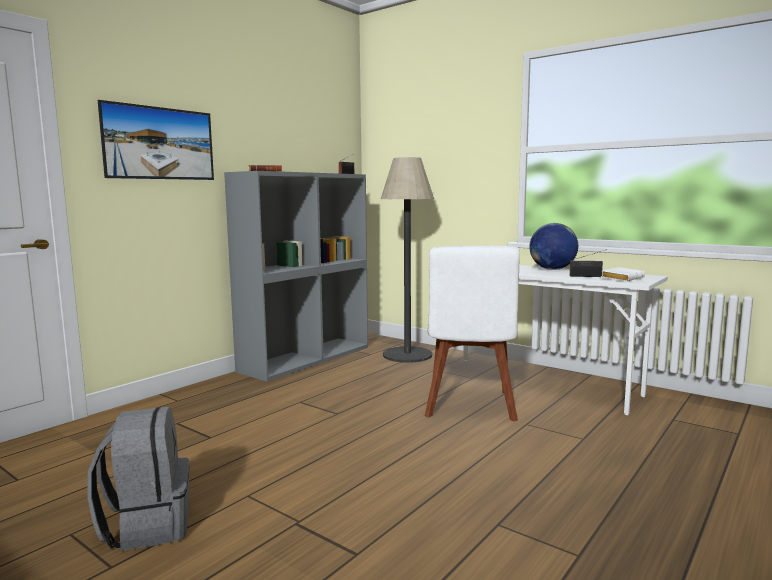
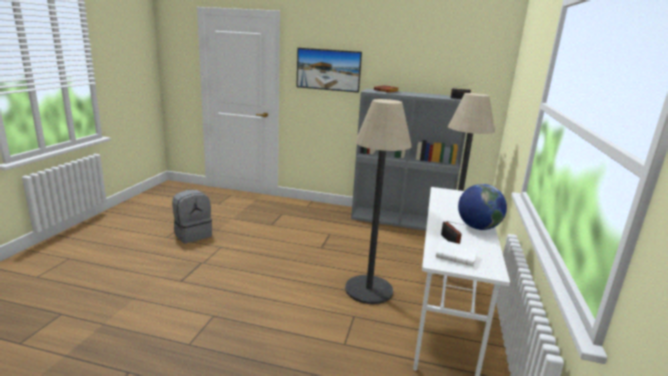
camera: 65 degrees right, 10 degrees up
(470, 406) = (368, 289): white chair -> floor lamp

